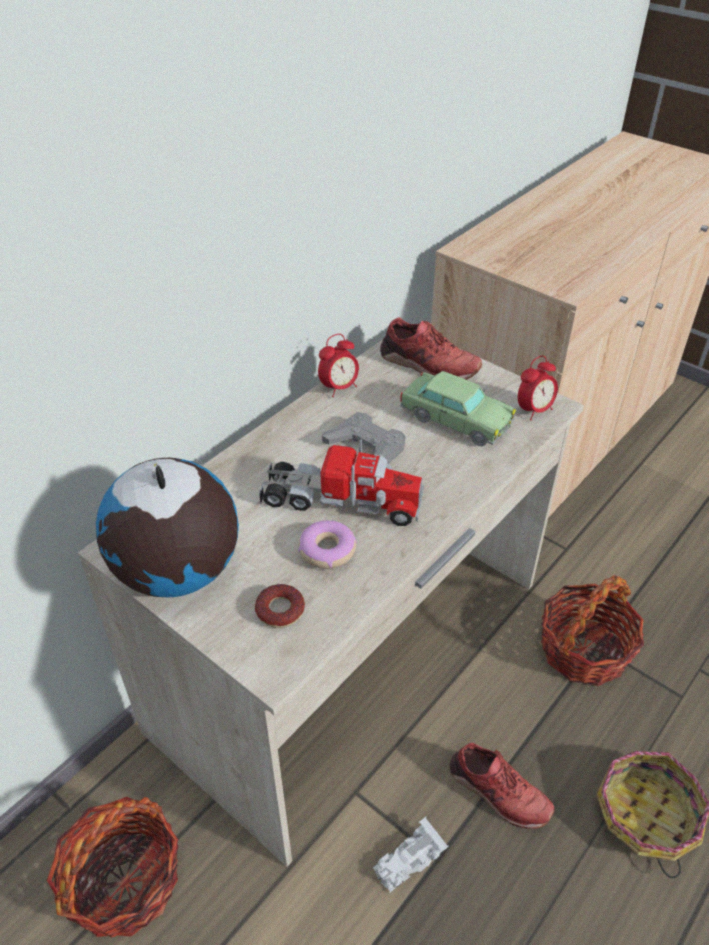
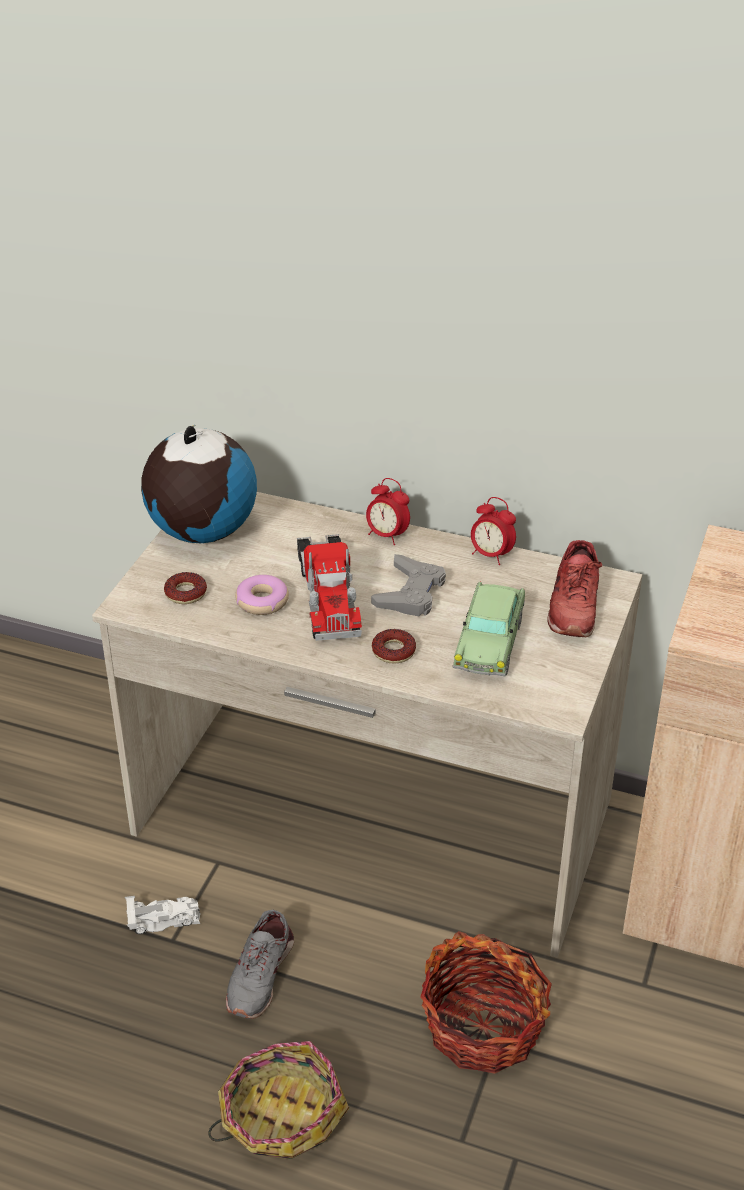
camera: 70 degrees right, 5 degrees down
(124, 881) = (87, 739): basket -> none
(408, 860) = (164, 918): white toy car -> white toy car turned 135 degrees clockwise
(444, 478) = (393, 651): none -> donut
(497, 792) = (259, 975): red shoe -> grey shoe
(534, 410) = (544, 697): alarm clock -> alarm clock (387, 535)

